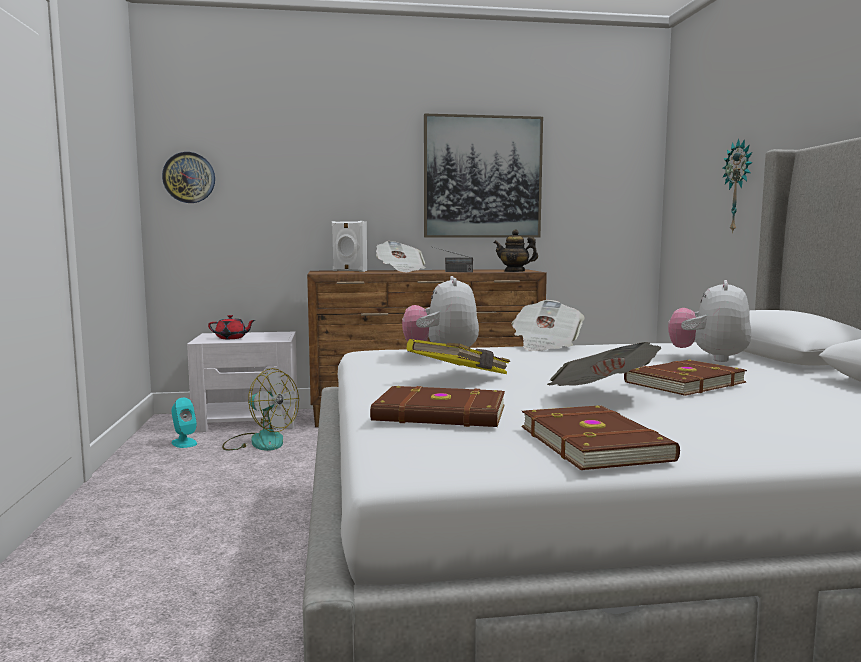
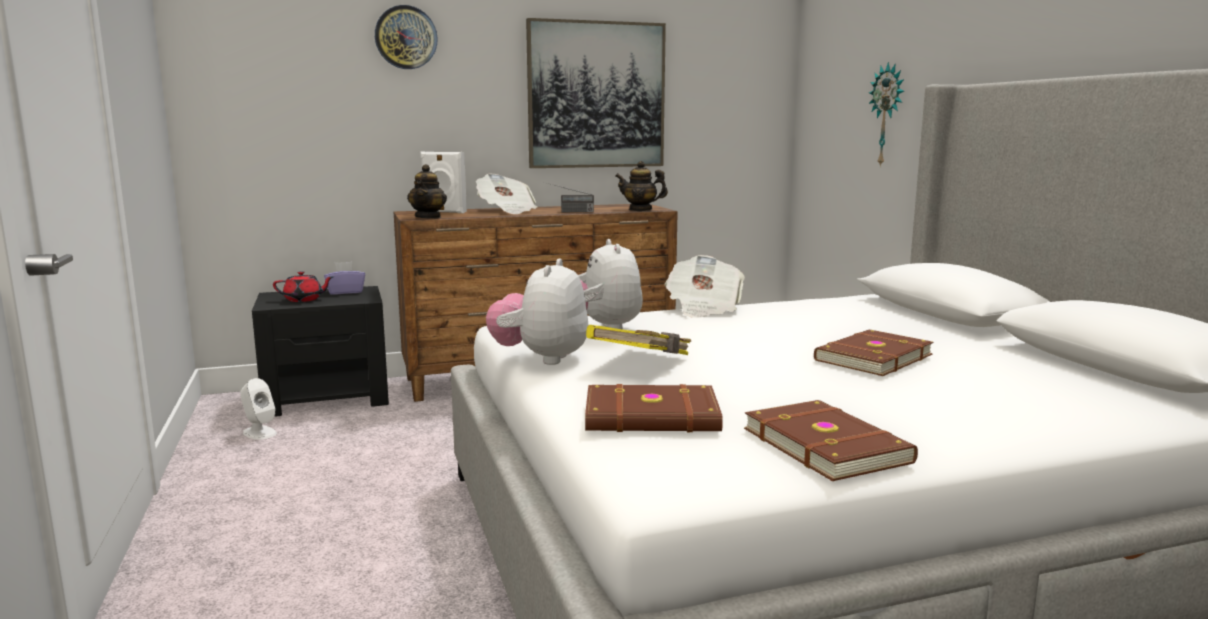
camera: 10 degrees left, 5 degrees up
(184, 443) = (259, 433): turquoise speaker -> white speaker
(189, 177) = (232, 97): wall clock -> wall clock (406, 37)
(248, 420) = (328, 397): white nightstand -> black nightstand
(259, 441) = (354, 425): fan -> none
(267, 334) = (345, 292): none -> purple tissue box
(332, 273) = (428, 217): none -> teapot
(600, 396) = (800, 381): newspaper -> none
(708, 358) = (879, 320): plush toy -> plush toy (541, 358)

